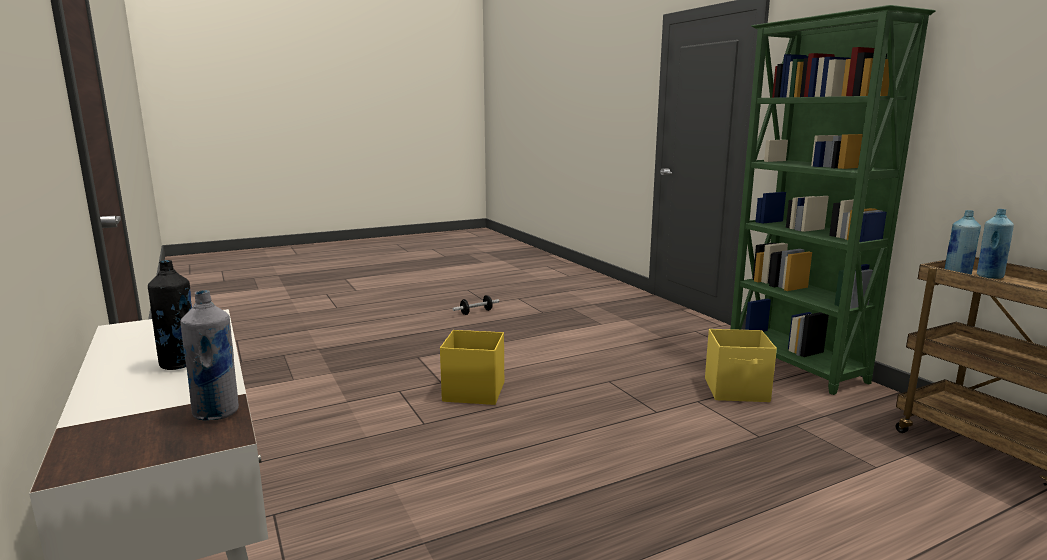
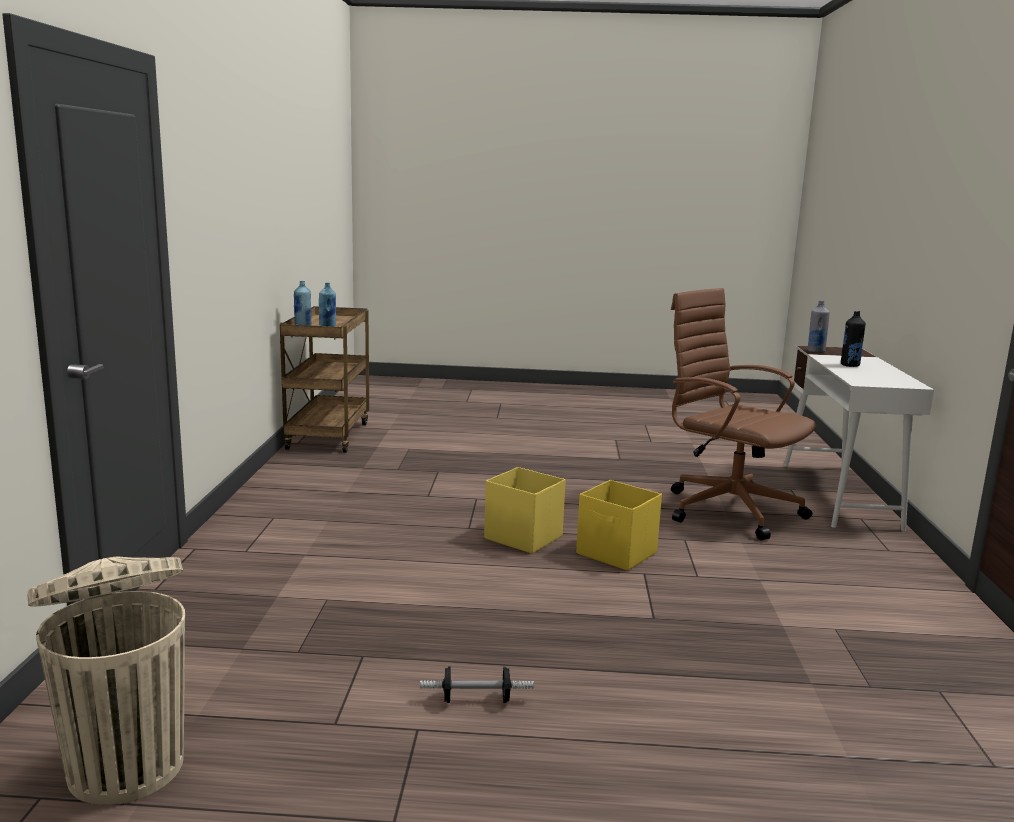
camera: 150 degrees left, 0 degrees up
(388, 487) = (728, 509): none -> brown office chair
(561, 282) = (125, 765): none -> beige trash can
(737, 390) = (378, 493): yellow storage box -> yellow storage box (522, 537)
(795, 365) = (272, 494): green bookcase -> none

